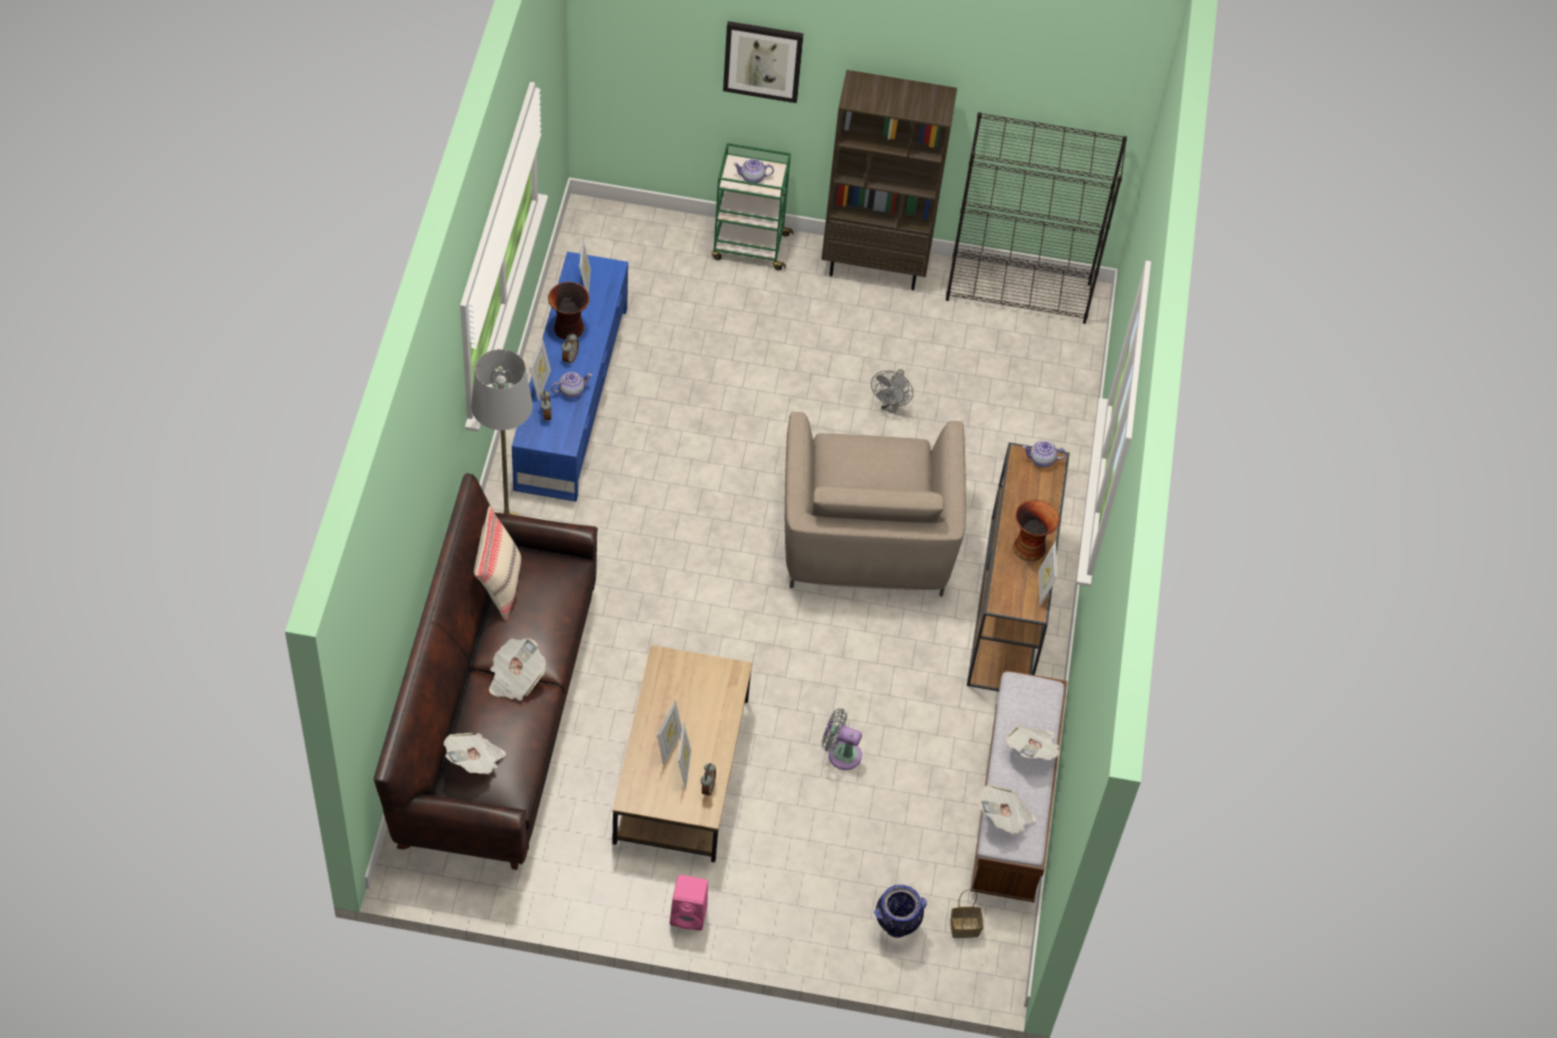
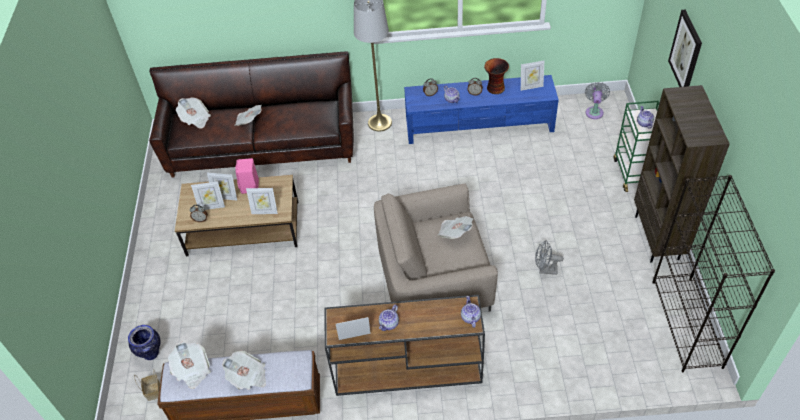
camera: 85 degrees right, 5 degrees down
(499, 585) = (307, 101): beige pillow -> none
(540, 384) = (450, 87): picture frame -> picture frame (265, 211)
(690, 915) = (151, 253): pink speaker -> pink speaker (250, 187)
(841, 753) = (269, 299): grey fan -> grey fan (594, 111)
(858, 458) = (454, 232): none -> newspaper
(1029, 547) = (389, 324): vase -> teapot

